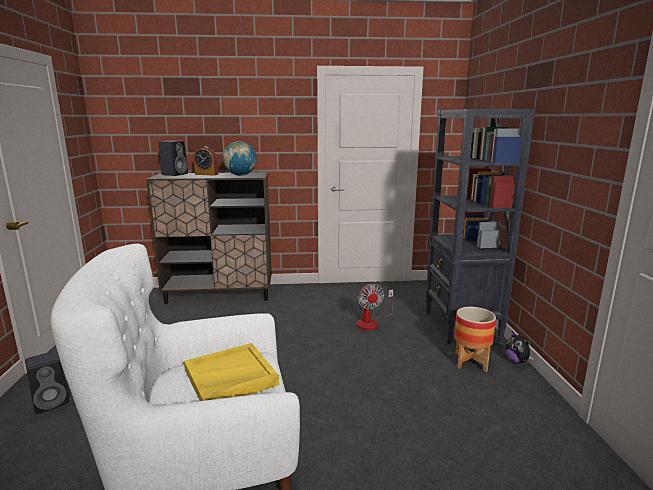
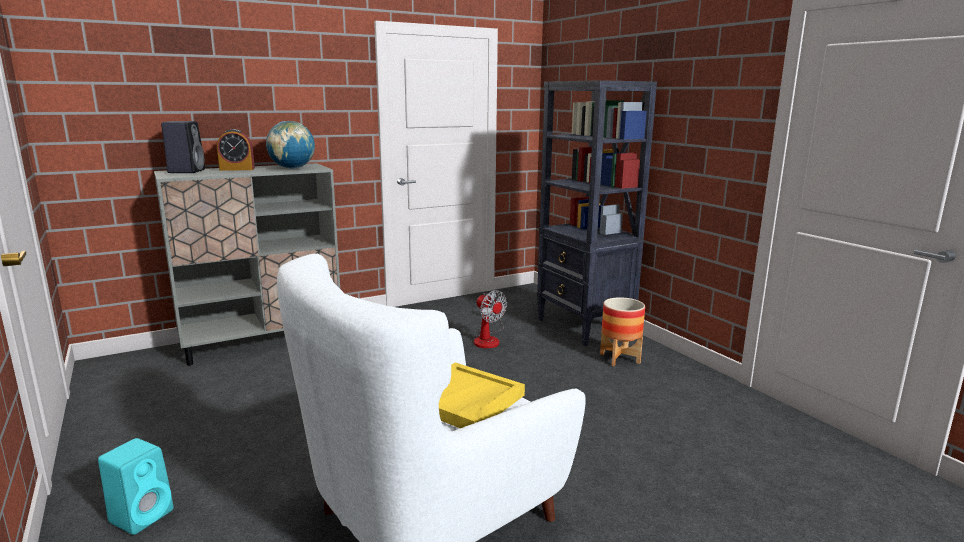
camera: 25 degrees left, 0 degrees up
(52, 401) = (143, 515): black speaker -> turquoise speaker
(220, 294) = (263, 341): brown cabinet -> grey cabinet
(517, 361) = (659, 349): plush toy -> none

